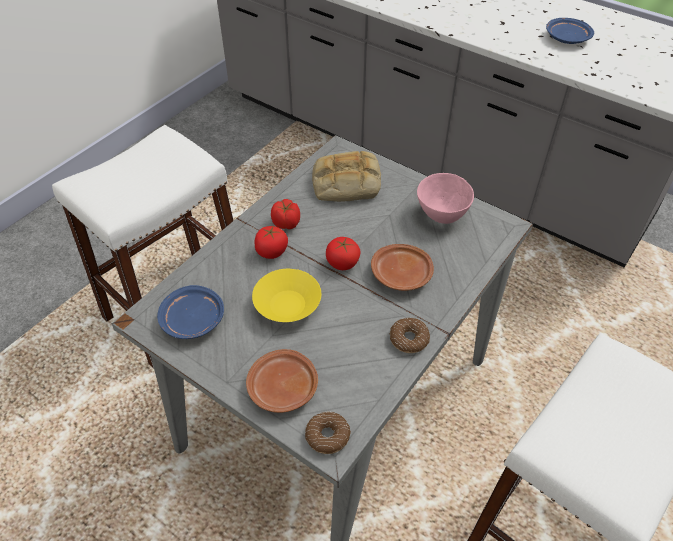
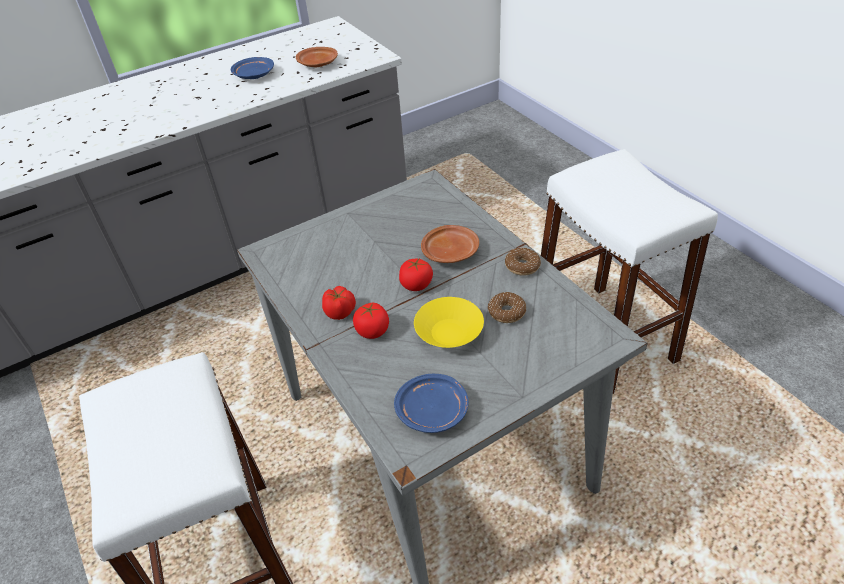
camera: 65 degrees left, 5 degrees down
(283, 388) = (544, 357): brown plate -> brown plate (318, 64)
(327, 436) = (603, 338): donut -> donut (507, 312)
(345, 183) = (313, 258): bread -> none
(441, 215) = (395, 212): pink bowl -> none

